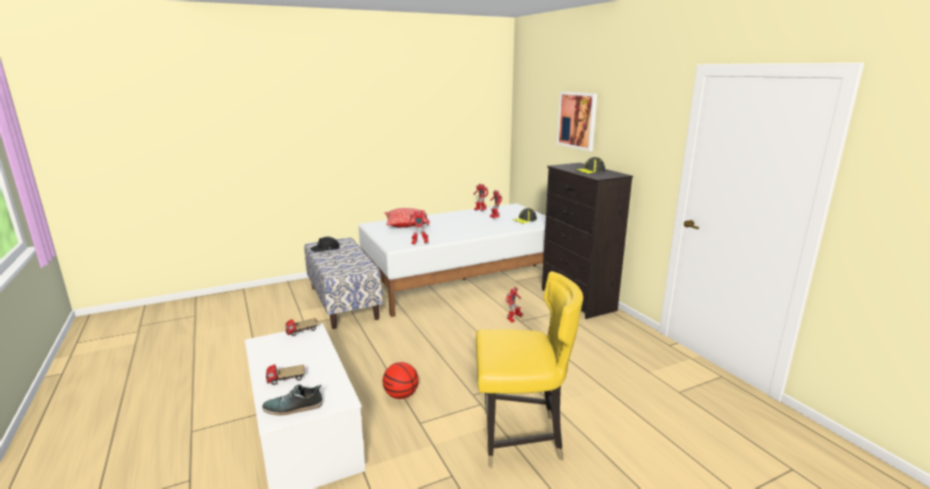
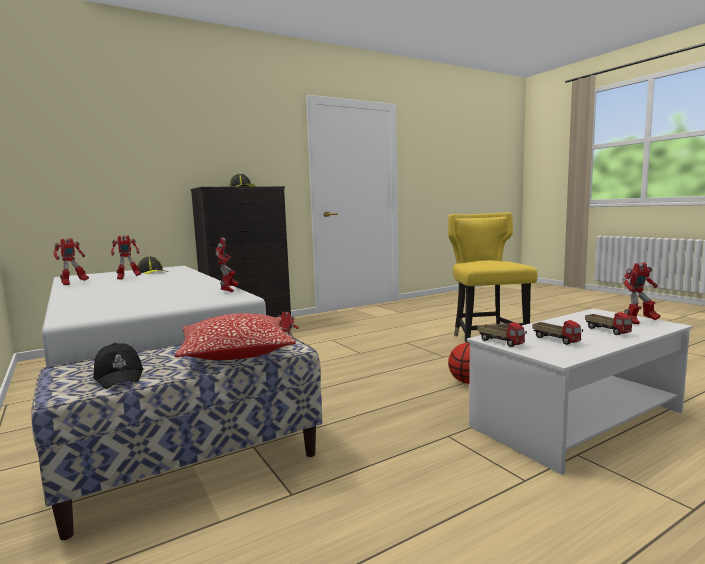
camera: 95 degrees left, 10 degrees down
(288, 351) = (556, 340): none -> toy truck
(293, 407) = (639, 322): shoe -> toy robot
(406, 224) = (109, 302): pillow -> pillow (236, 353)
(577, 120) = (168, 142): picture -> none

